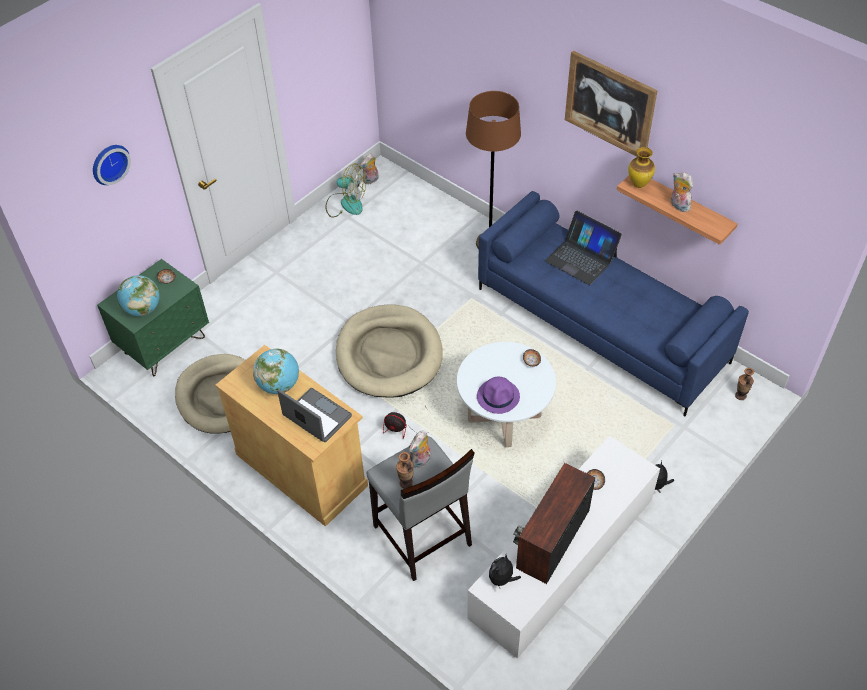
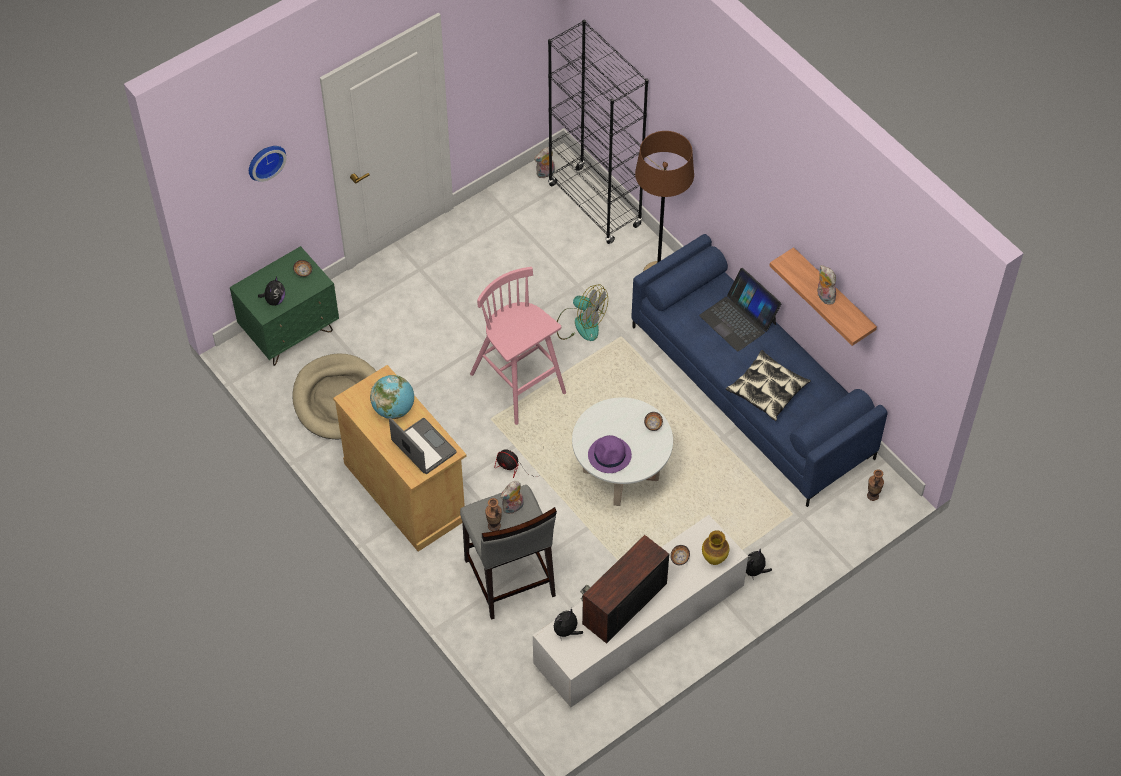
camera: 10 degrees right, 5 degrees up
(143, 309) = (274, 300): globe -> plush toy
(346, 204) = (511, 198): fan -> fan (580, 323)
(389, 354) = (519, 384): beige dog bed -> pink stool
(420, 198) = (595, 206): none -> black bookcase
(609, 105) = (772, 181): picture -> none
(627, 314) = (767, 390): none -> pillow
(639, 184) = (792, 264): vase -> vase (714, 559)

